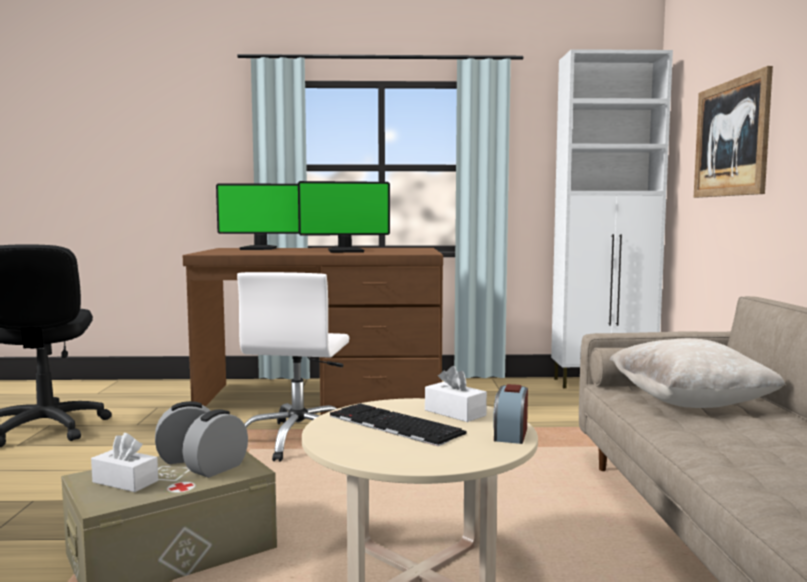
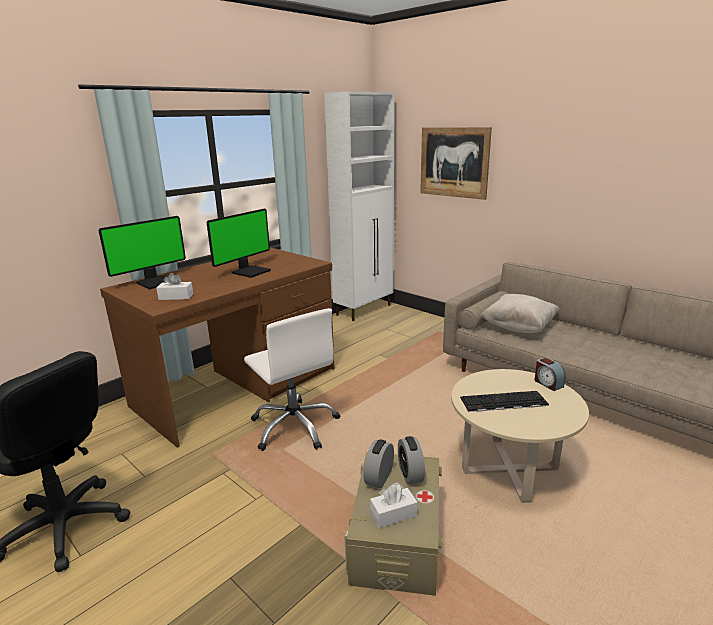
camera: 45 degrees left, 15 degrees up
(455, 413) = (501, 380): white tissue box -> white tissue box (176, 297)

